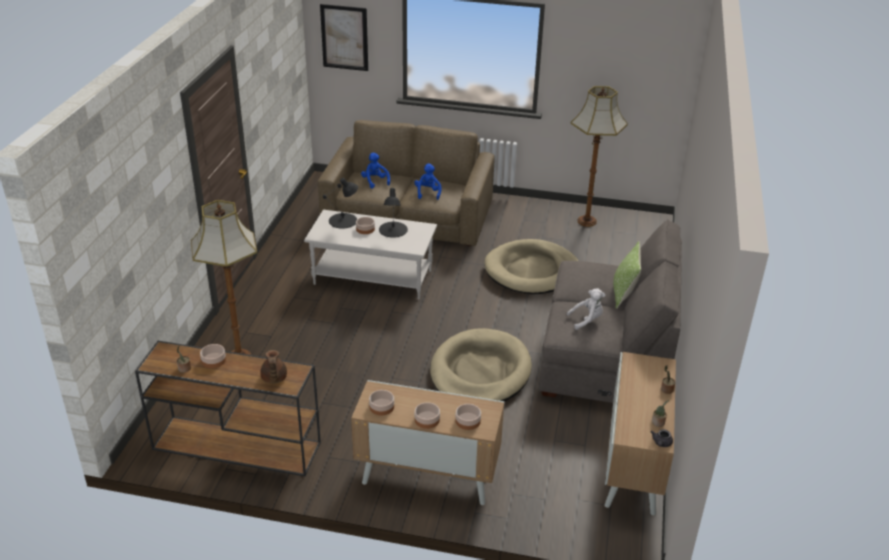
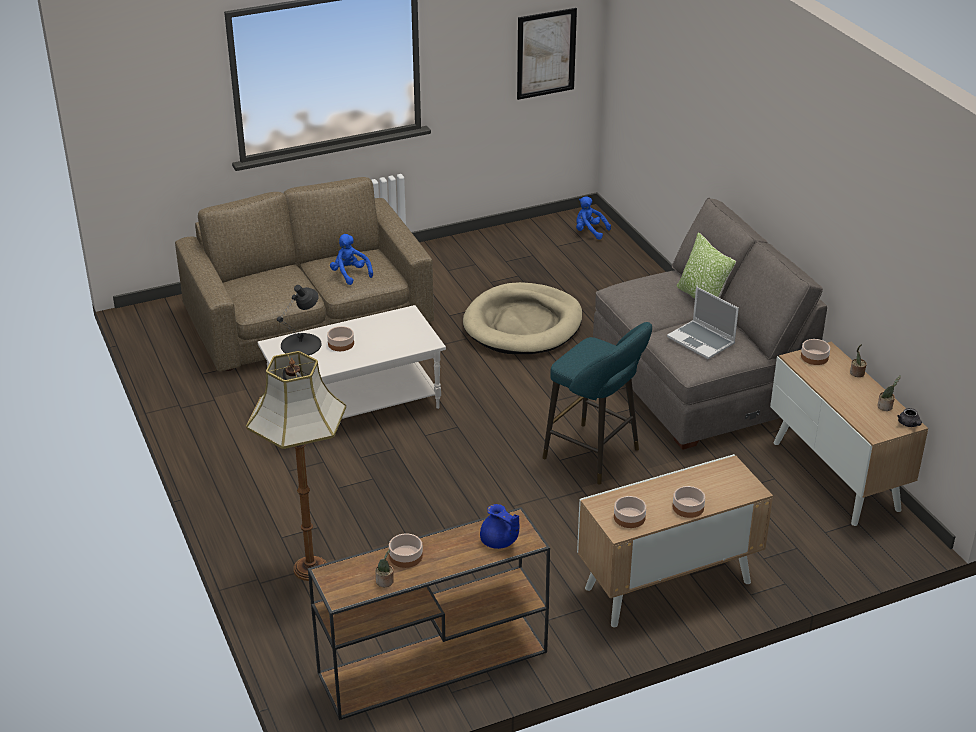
camera: 35 degrees left, 0 degrees up
(273, 378) = (499, 542): brown teapot -> blue teapot
(344, 37) = (146, 99): picture -> picture (546, 53)
(375, 181) = (268, 284): blue plush toy -> blue plush toy (589, 231)
(393, 230) = (374, 331): black table lamp -> none
(468, 421) = (726, 489): bowl -> bowl (814, 357)
(480, 372) = (595, 456): beige dog bed -> turquoise stool
(587, 221) = (518, 245): floor lamp -> none
(587, 320) = (702, 341): white plush toy -> laptop

